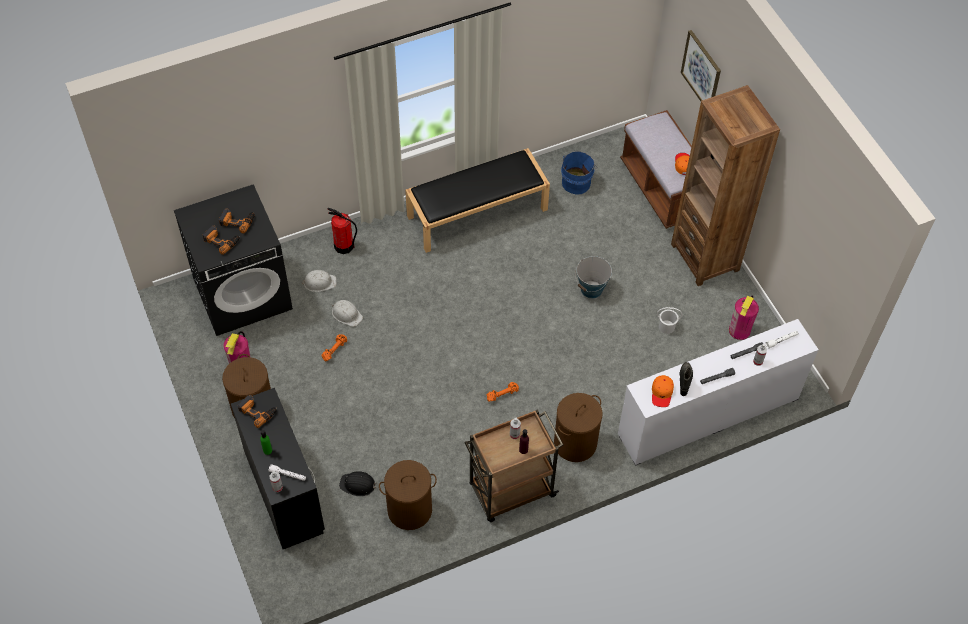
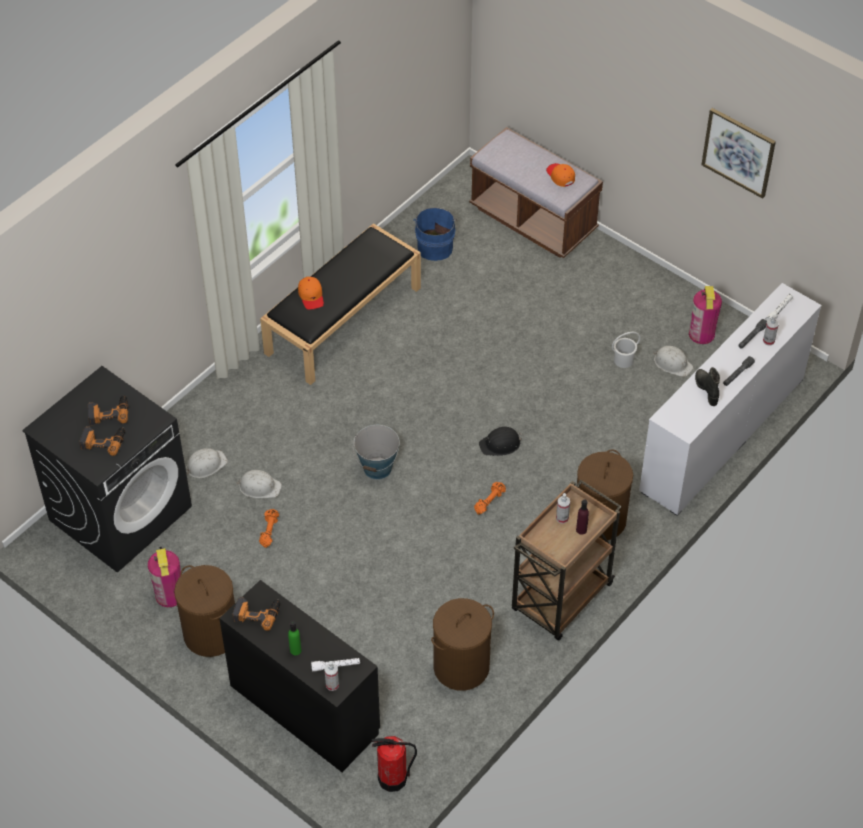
camera: 25 degrees left, 5 degrees down
(344, 246) = (210, 414): fire extinguisher -> fire extinguisher (393, 779)
(358, 485) = (386, 665): black hard hat -> black hard hat (500, 444)
(591, 289) = (520, 353): bucket -> bucket (377, 468)
(662, 393) = (691, 412): orange cap -> orange cap (311, 296)
(701, 71) = (551, 58): picture -> picture (738, 152)
(703, 344) = (672, 363): none -> white hard hat
(705, 257) = (620, 273): brown bookcase -> none

